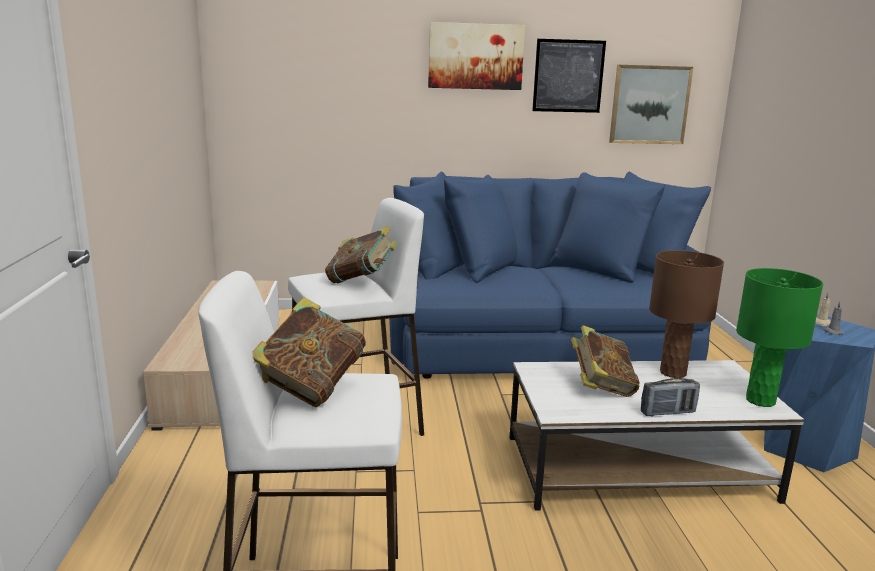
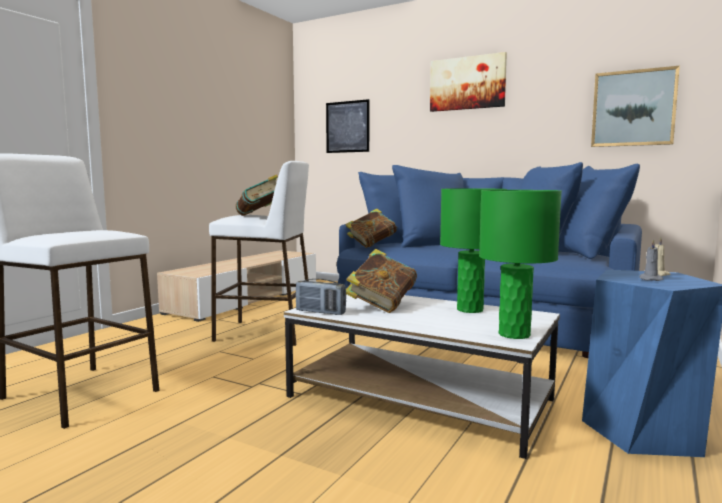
camera: 35 degrees right, 10 degrees down
(310, 388) = (76, 229): book -> book (371, 245)
(568, 76) = (548, 90): picture -> picture (347, 127)
(668, 412) = (398, 324): radio -> radio (320, 312)
(672, 372) = (469, 309): brown table lamp -> green table lamp

